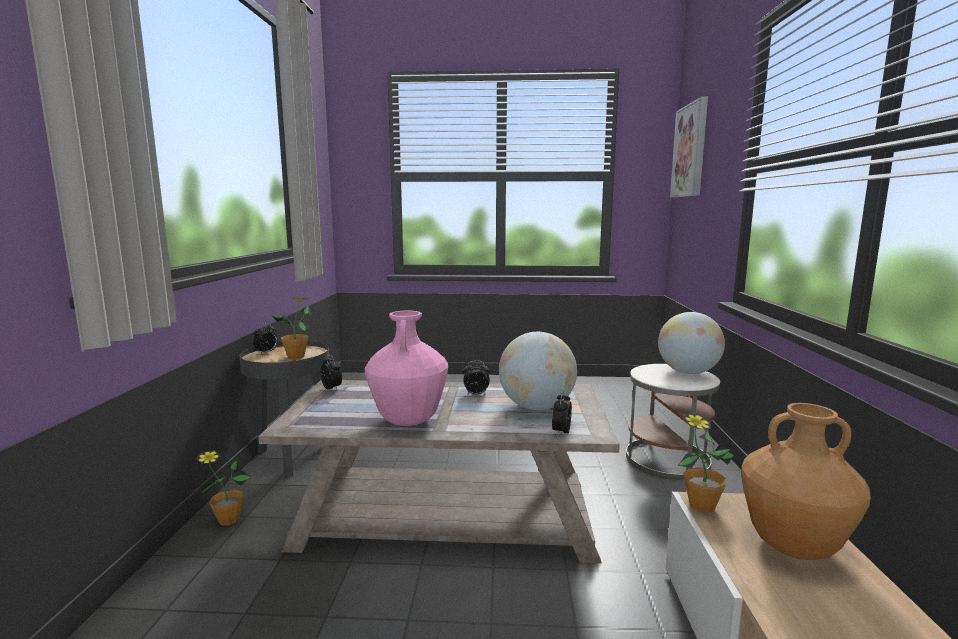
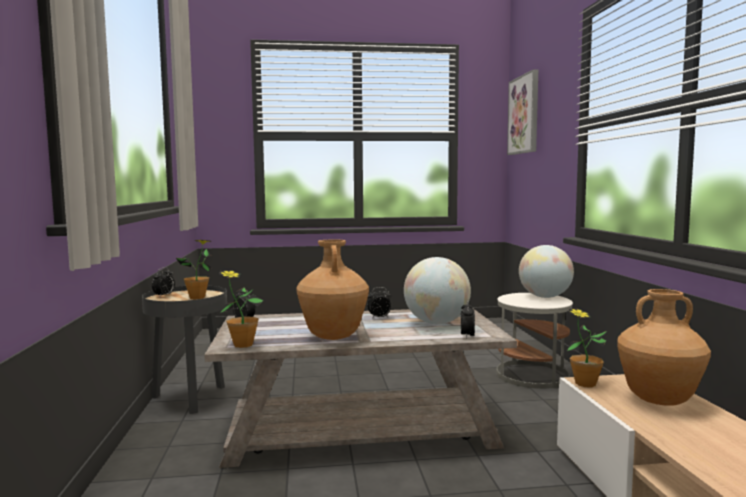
camera: 10 degrees left, 5 degrees down
(228, 520) = (153, 450): potted plant -> potted plant (243, 345)
(408, 420) = (333, 337): pink vase -> brown vase

